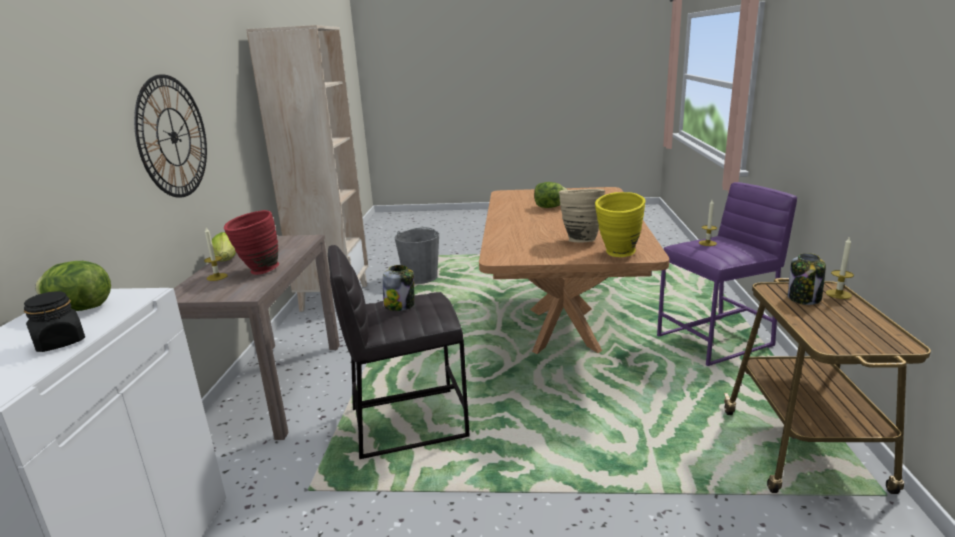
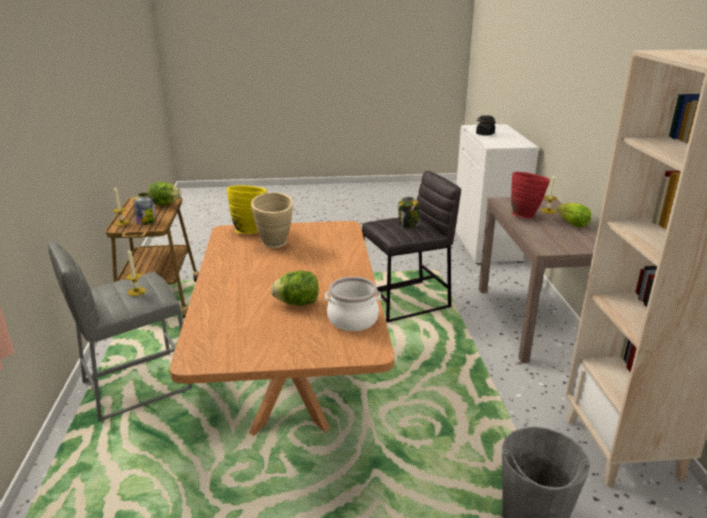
camera: 170 degrees right, 5 degrees up
(80, 308) = (508, 141): lettuce -> lettuce (165, 204)
(173, 137) = (607, 119): wall clock -> none
(511, 201) = (352, 319): none -> cooking pot
(716, 341) = (135, 385): purple stool -> grey stool

